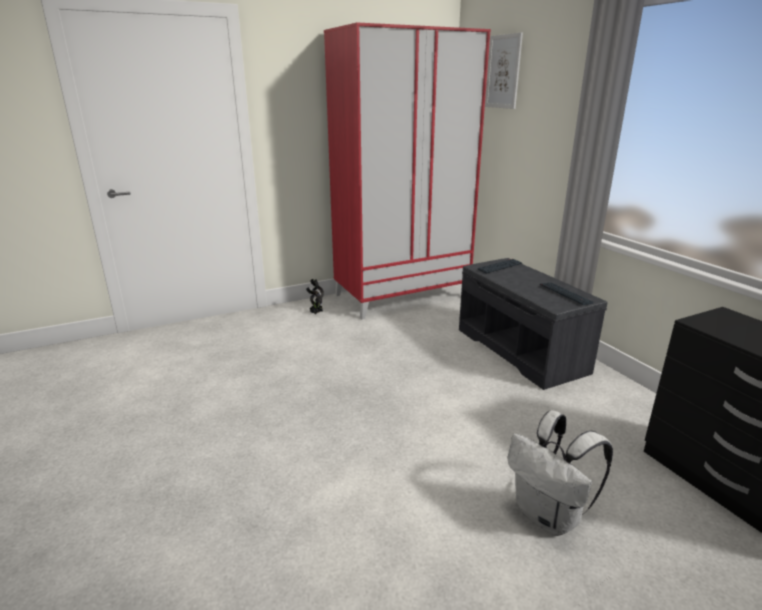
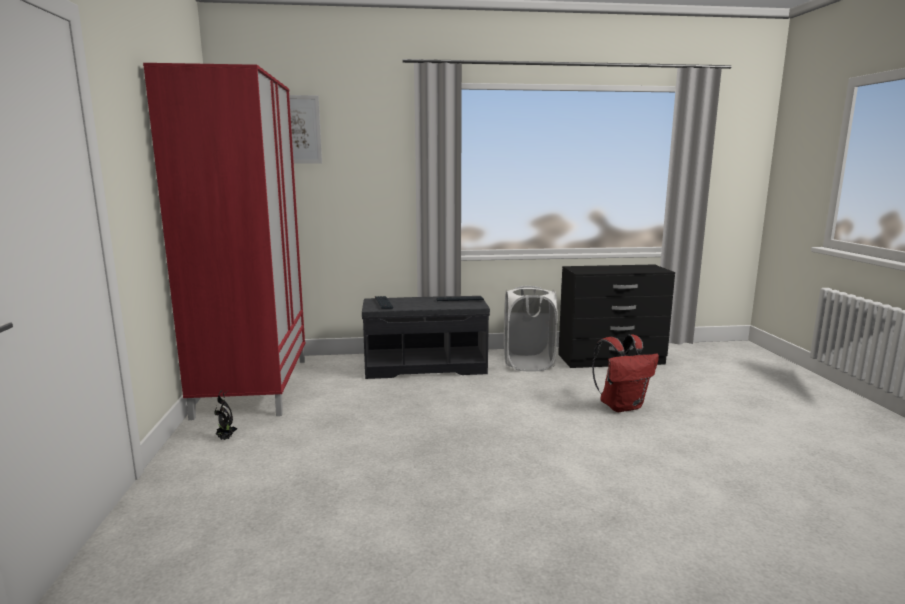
camera: 70 degrees left, 10 degrees down
(549, 516) = (621, 406): white backpack -> red backpack
(612, 413) = (528, 364): none -> white laundry basket

